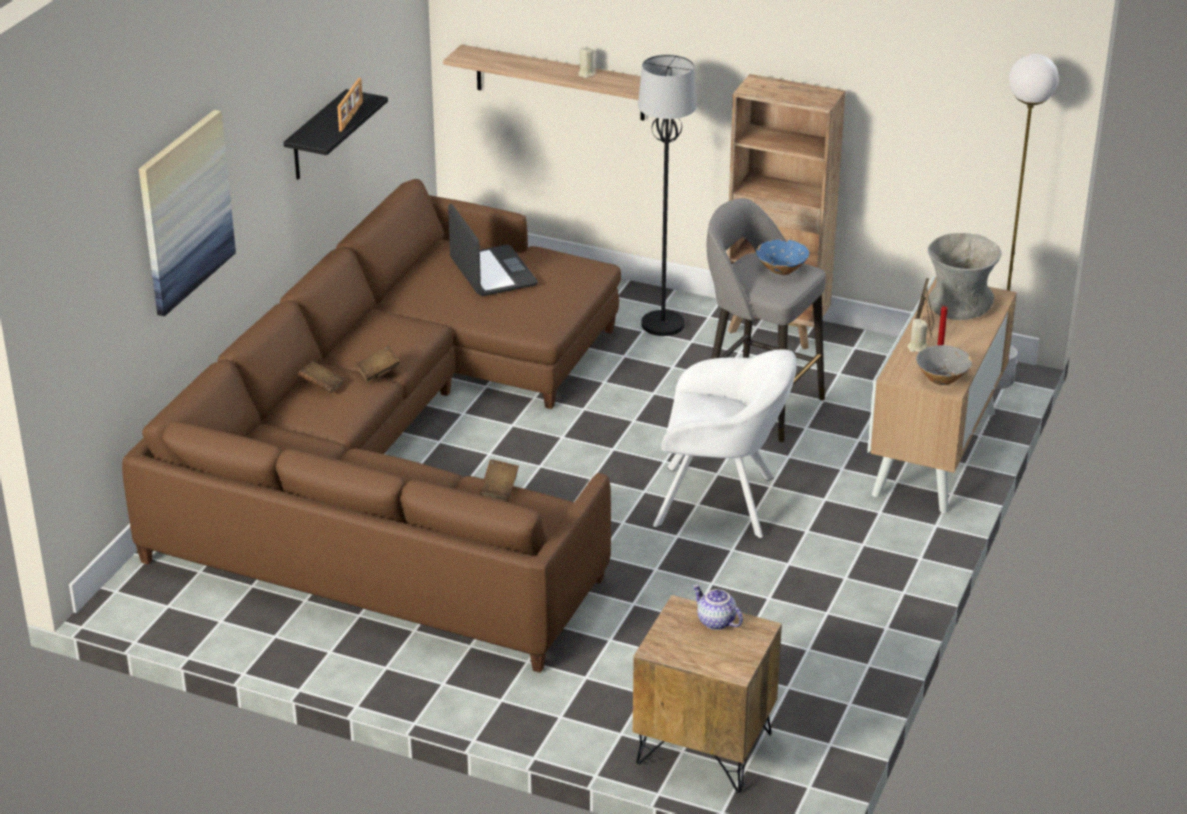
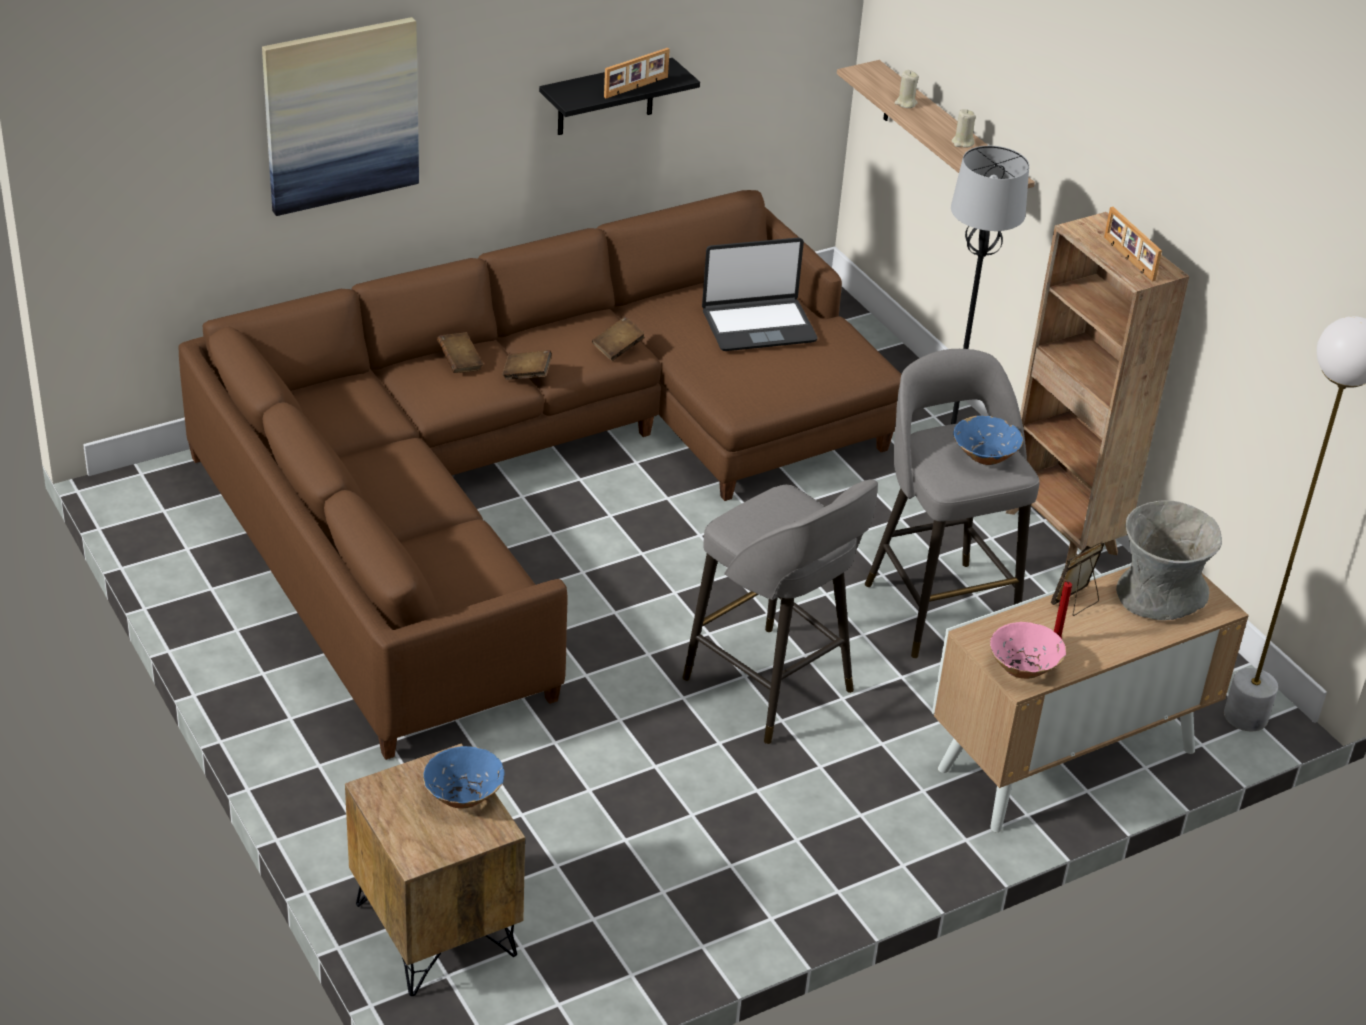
camera: 35 degrees right, 5 degrees up
(492, 273) = (758, 325): laptop -> laptop turned 60 degrees clockwise
(499, 490) = (483, 549): brown book -> brown book (618, 348)
(715, 622) = (463, 796): teapot -> blue bowl
(722, 502) = (771, 688): white armchair -> grey stool
(800, 95) = (1128, 259): none -> picture frame
(917, 348) = (1042, 619): beige candle -> beige candle (905, 103)
(942, 378) = (1023, 668): grey bowl -> pink bowl

